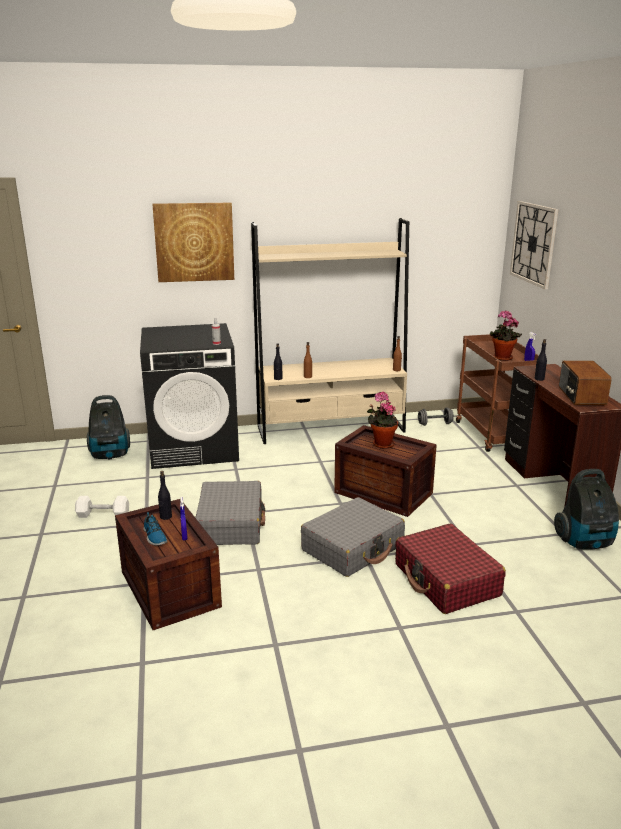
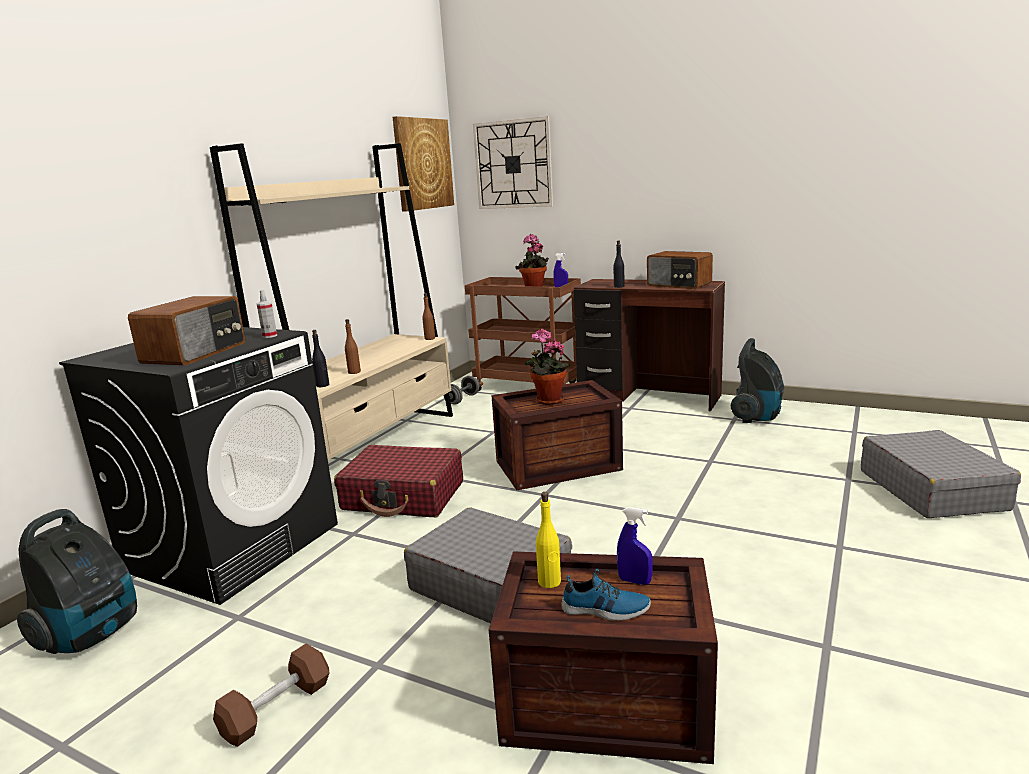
camera: 50 degrees left, 5 degrees down
(103, 514) = (276, 709): white dumbbell -> brown dumbbell
(165, 517) = (549, 582): black bottle -> yellow bottle
(175, 342) = (196, 353): none -> radio
(194, 242) = (124, 184): picture -> picture (423, 164)
(353, 548) = (651, 519): grey suitcase -> grey suitcase (931, 490)
(446, 580) = (767, 492): red suitcase -> red suitcase (403, 496)

